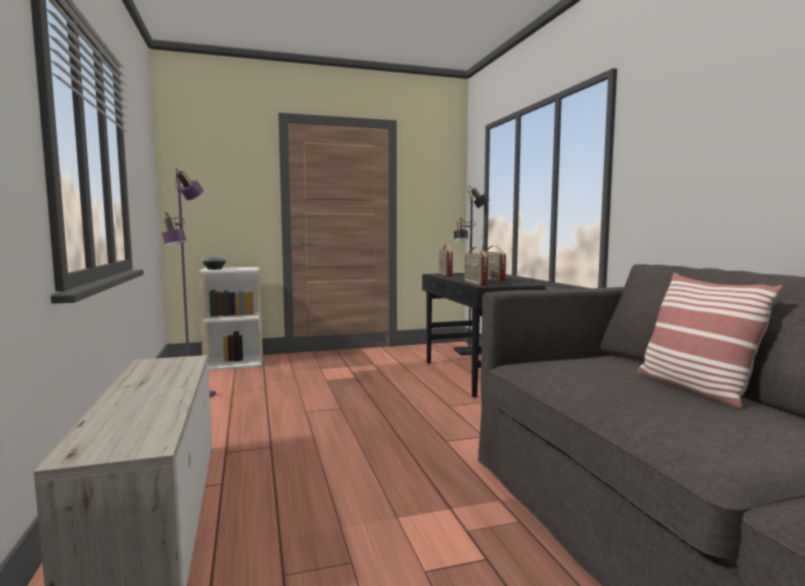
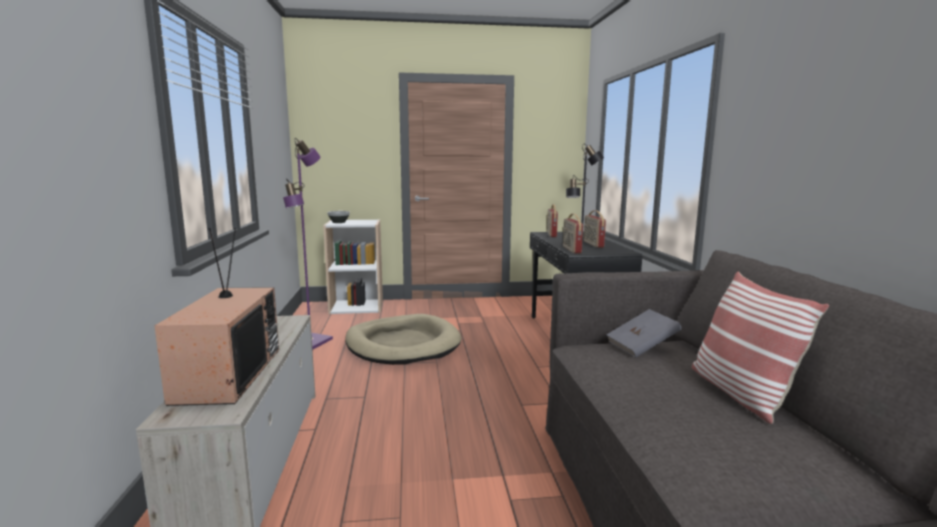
camera: 10 degrees right, 5 degrees up
(132, 411) = (227, 374): none -> television
(298, 394) = (402, 344): none -> beige dog bed
(579, 360) = (641, 347): none -> grey book

